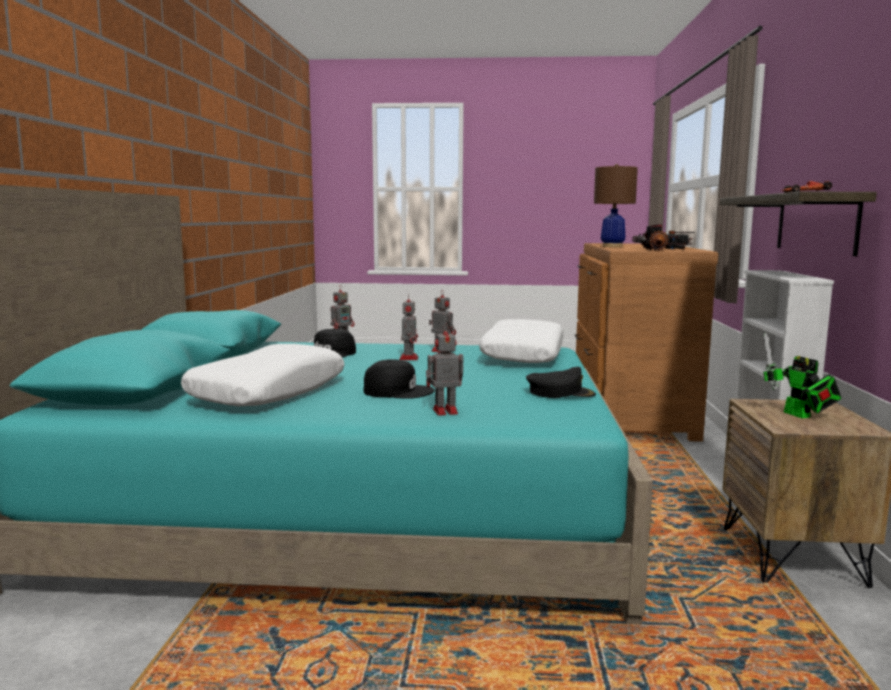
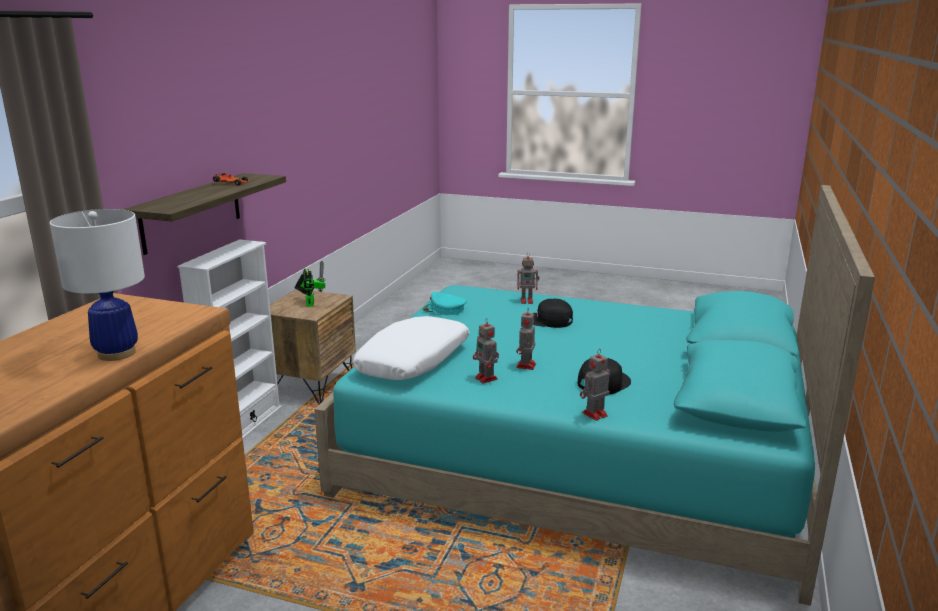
camera: 165 degrees left, 10 degrees up
(268, 392) = (638, 327): white pillow -> none
(560, 393) = (444, 309): black cap -> turquoise cap
(612, 246) = (117, 353): brown table lamp -> white table lamp
(662, 250) = (150, 306): toy truck -> none

